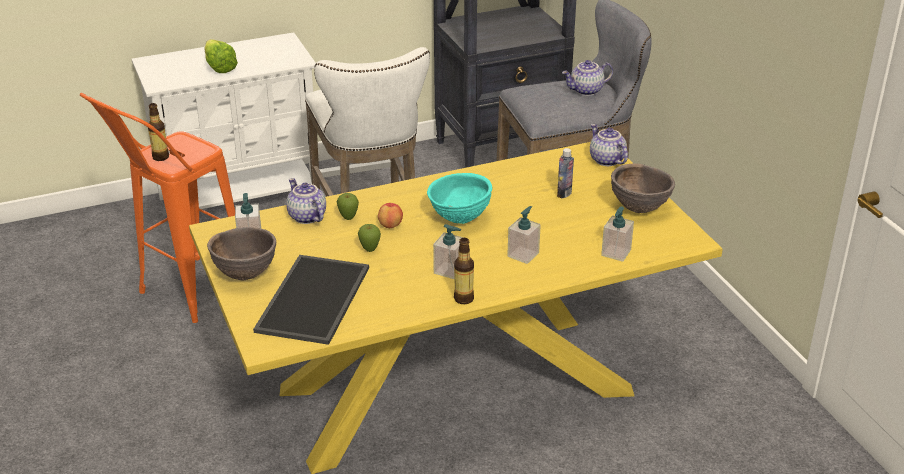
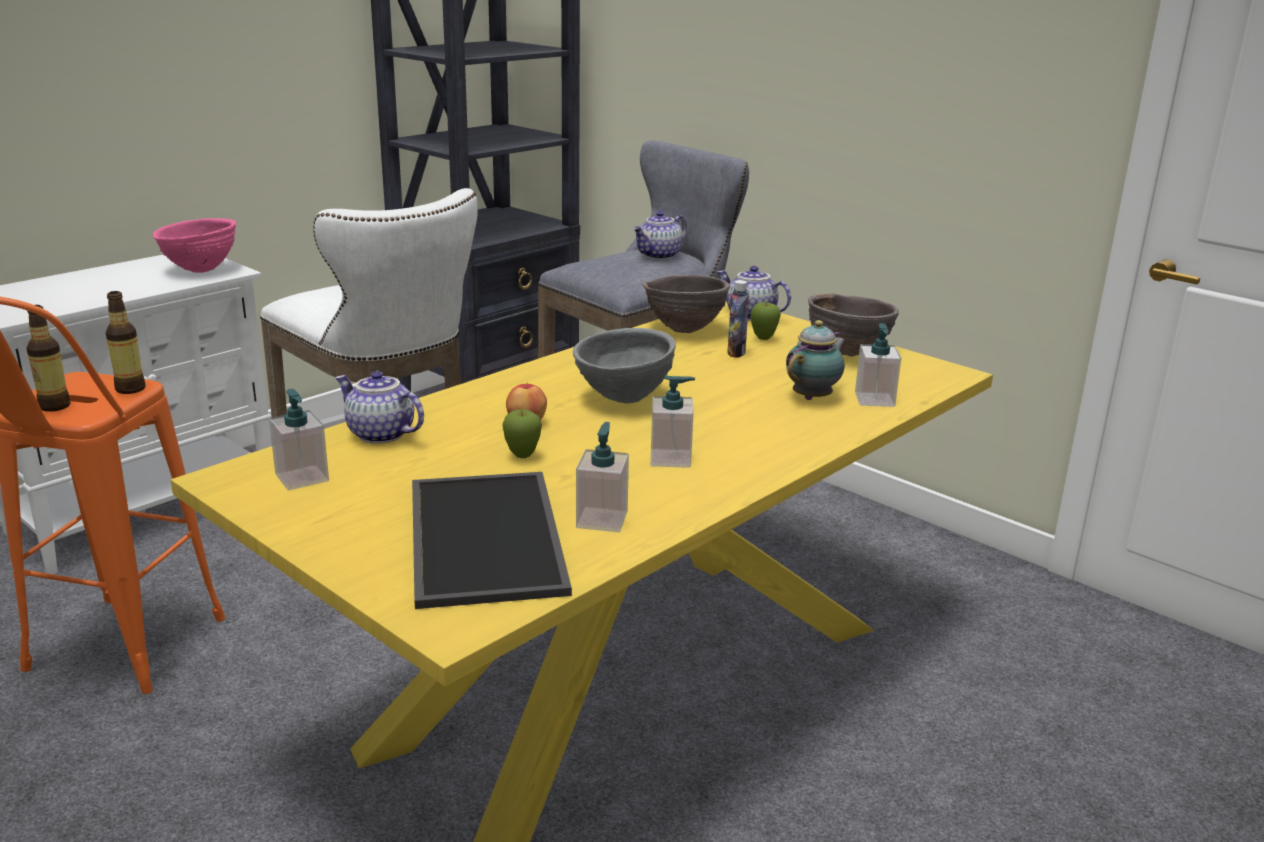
camera: 25 degrees left, 10 degrees down
(219, 66) = (102, 289): lettuce -> none
(246, 275) = (332, 527): brown bowl -> brown bowl (685, 330)
(282, 57) = (200, 271): none -> pink bowl
(348, 218) = (452, 425): apple -> apple (763, 339)
(459, 219) = (623, 399): turquoise bowl -> grey bowl
(463, 299) = (729, 488): bottle -> bottle (130, 389)
(523, 254) = (756, 422): soap dispenser -> soap dispenser (602, 519)
(578, 242) = (814, 397): none -> teapot

